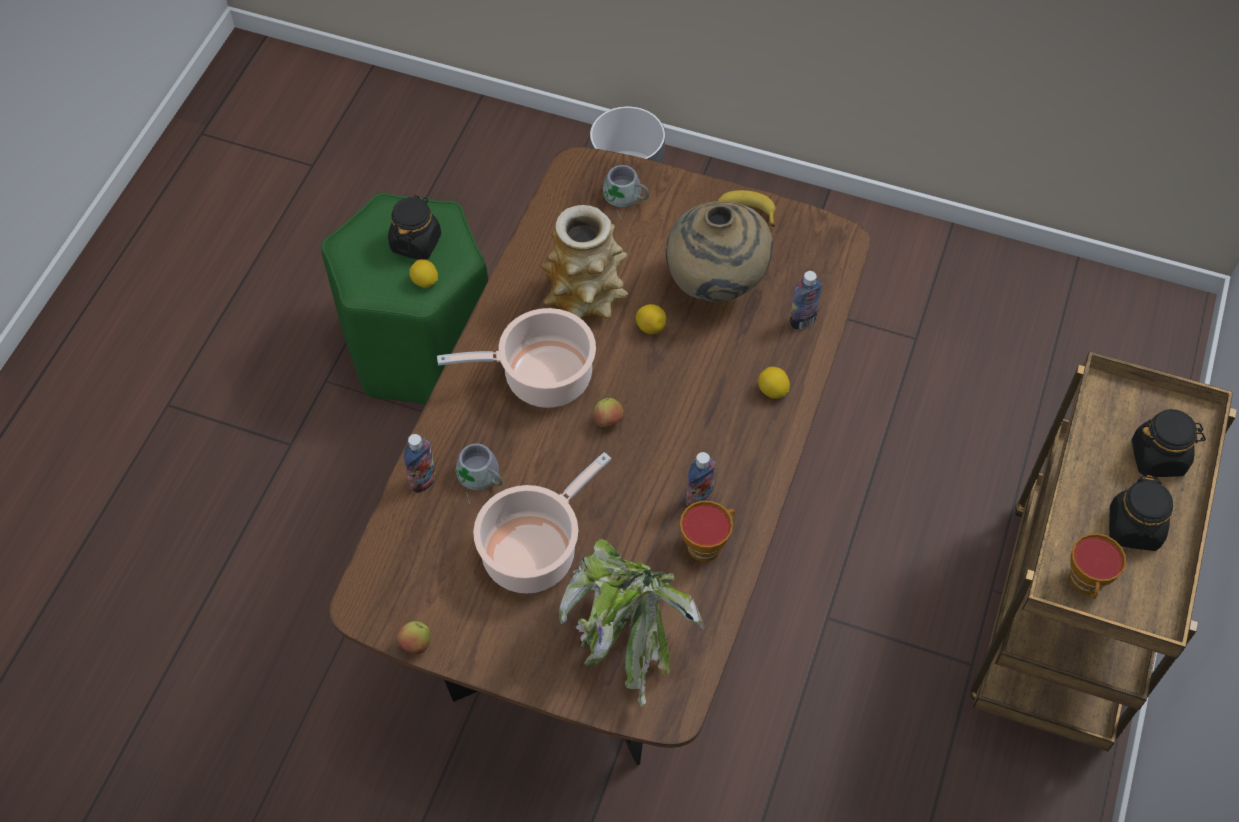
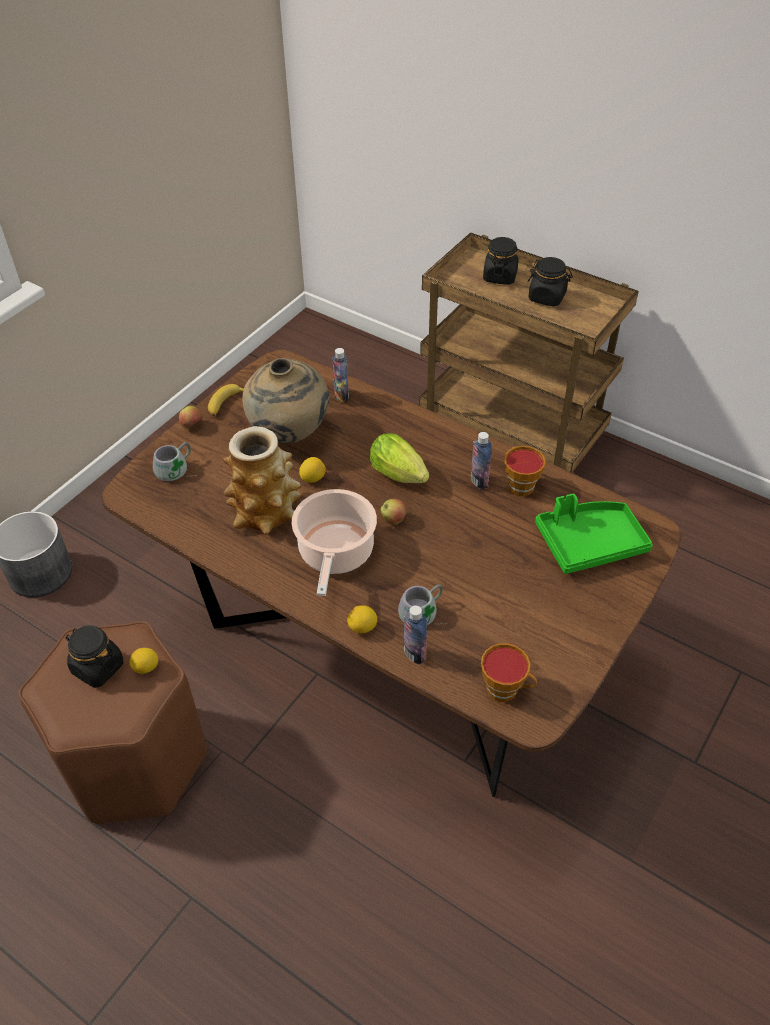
camera: 75 degrees left, 10 degrees down
(416, 644) = (577, 684): apple -> apple (192, 426)
(421, 347) = (134, 761): green stool -> brown stool
(534, 551) = (503, 588): cooking pot -> none
(629, 636) = (589, 543): potted plant -> green tray
(682, 414) = (401, 476): none -> lettuce
(772, 391) = (397, 424): lemon -> lemon (362, 627)
(1087, 583) = (581, 324): cup -> cup (506, 689)

